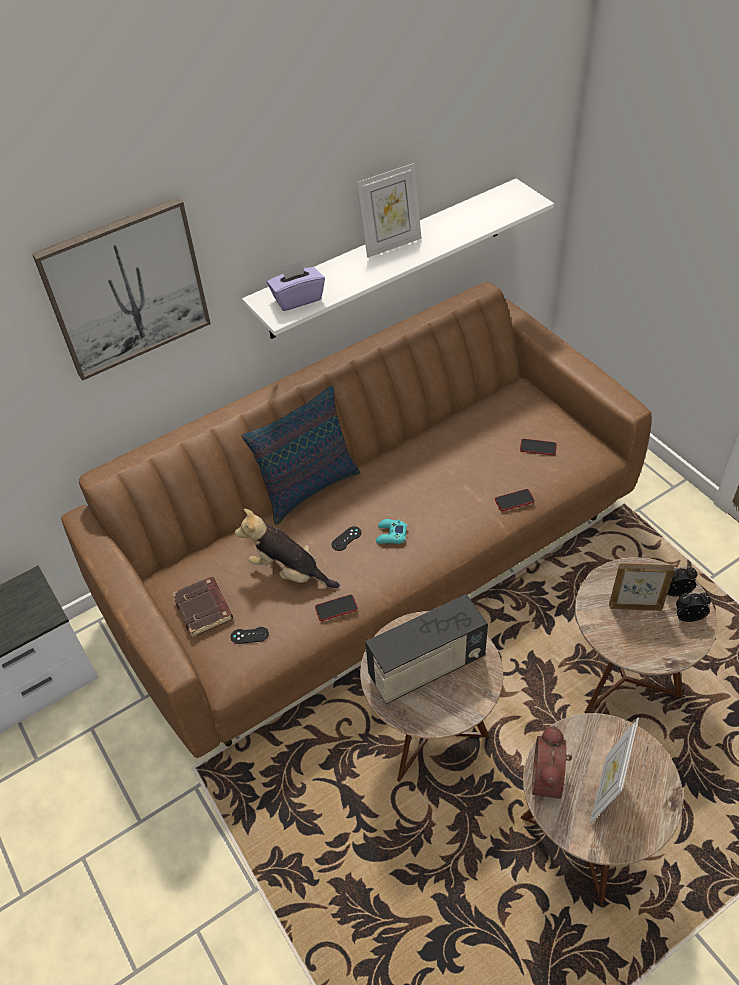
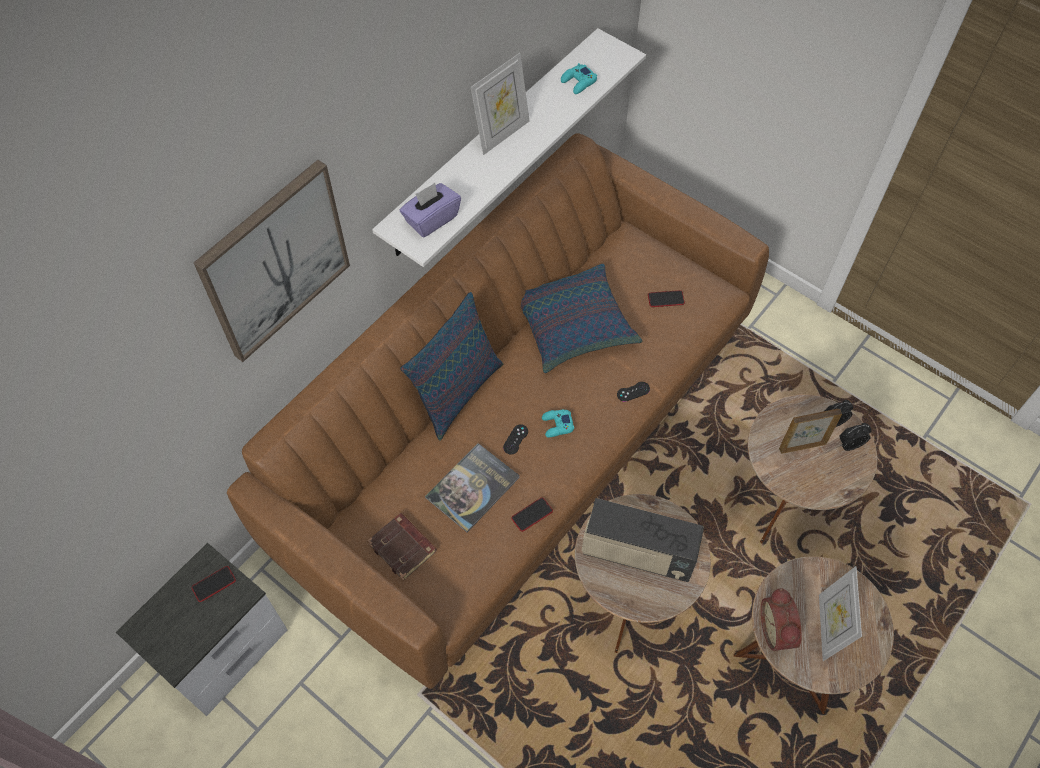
camera: 20 degrees left, 10 degrees up
(249, 635) = (459, 564): black game controller -> black game controller (633, 391)
(289, 571) = (472, 487): plush toy -> book
(426, 668) = (637, 554): radio -> radio turned 60 degrees clockwise
(439, 453) = (573, 325): none -> blue pillow
(480, 215) = (578, 82): none -> turquoise game controller
(514, 500) = (661, 361): phone -> phone (214, 584)

